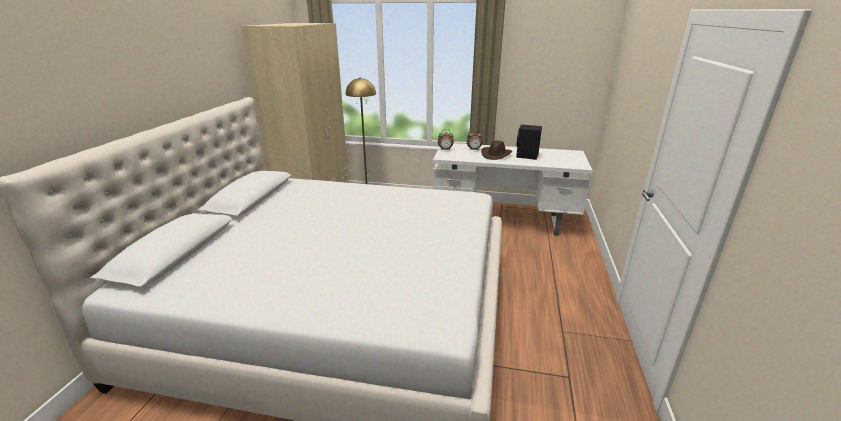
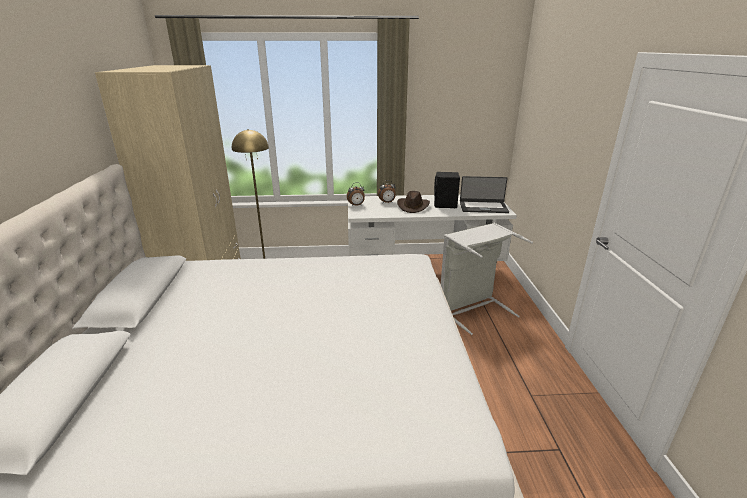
camera: 15 degrees left, 0 degrees up
(538, 254) = (473, 309): none -> grey laundry basket
(563, 161) = (483, 207): none -> laptop

